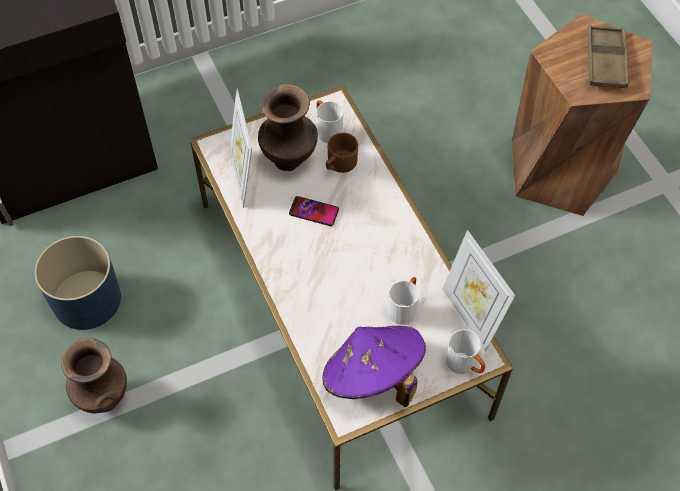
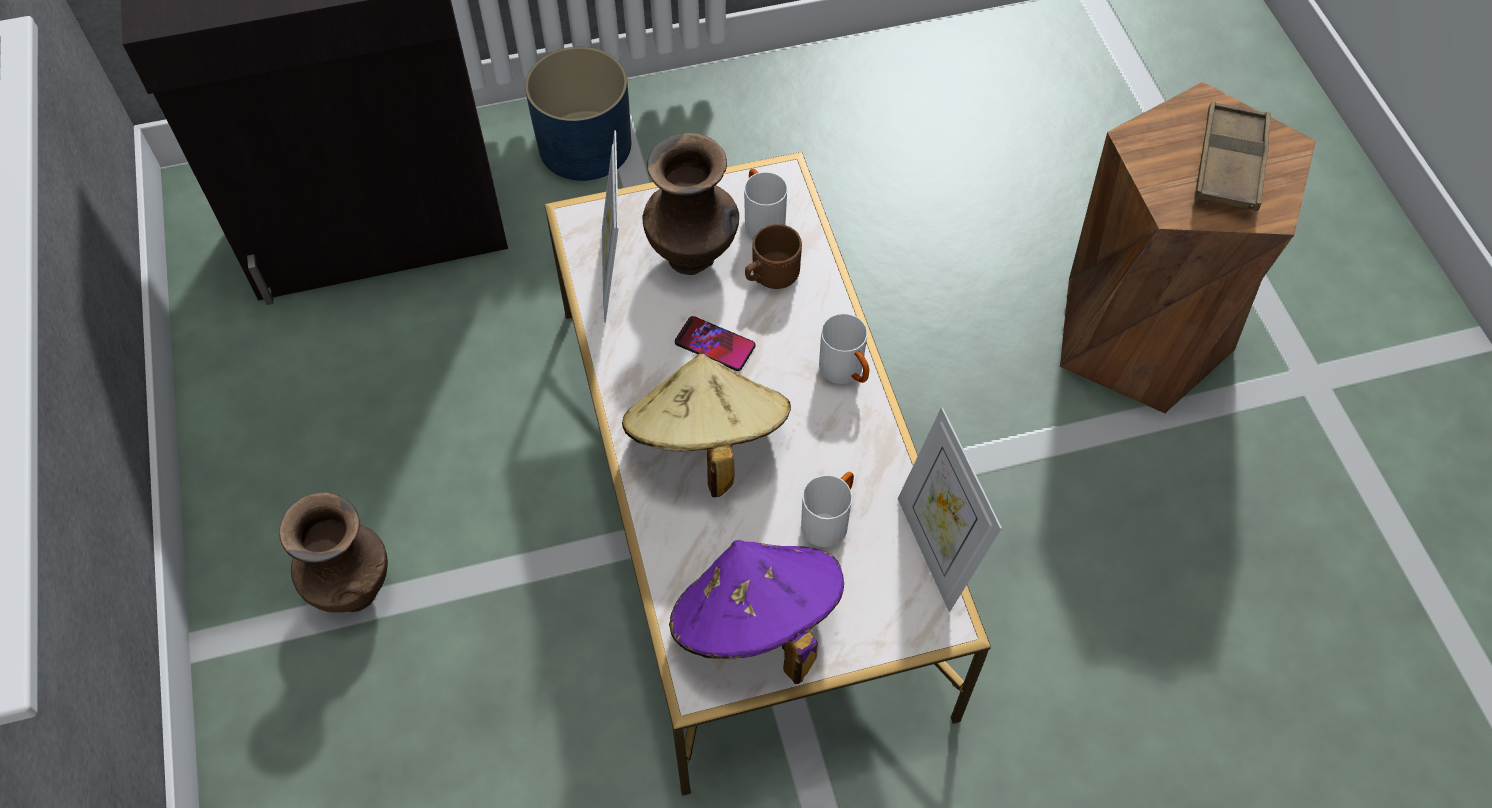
camera: 10 degrees right, 0 degrees up
(87, 299) = (361, 433): blue planter -> blue planter (586, 146)
(321, 272) = (706, 443): none -> beige hat
(465, 365) = (911, 629): white mug -> white mug (846, 373)

